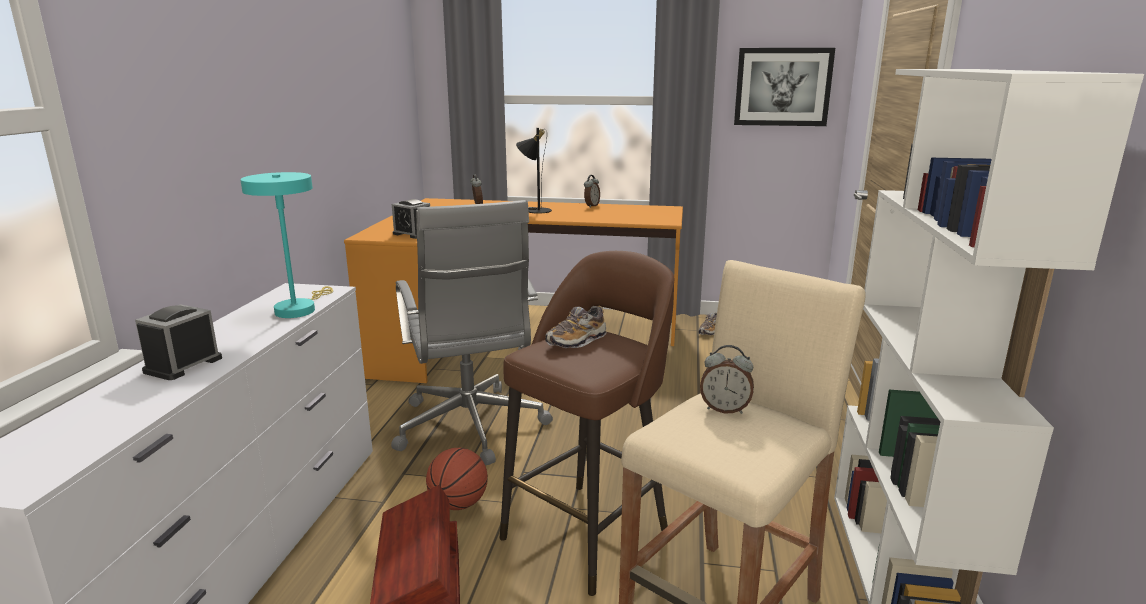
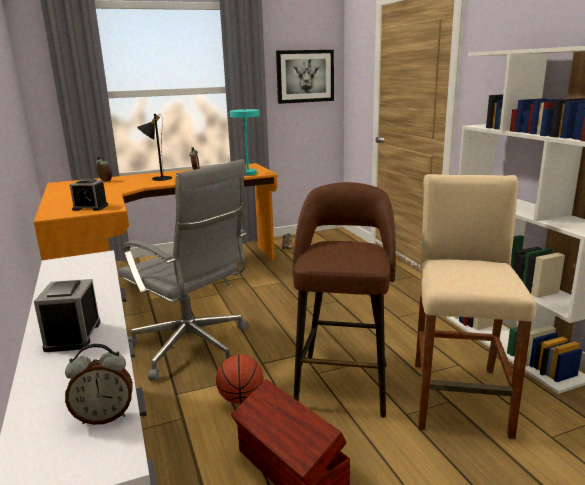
camera: 30 degrees left, 0 degrees up
(298, 309) = (96, 274): turquoise table lamp -> turquoise table lamp (246, 173)
(576, 341) = (331, 249): shoe -> none
(725, 409) = (458, 265): alarm clock -> alarm clock (104, 417)

